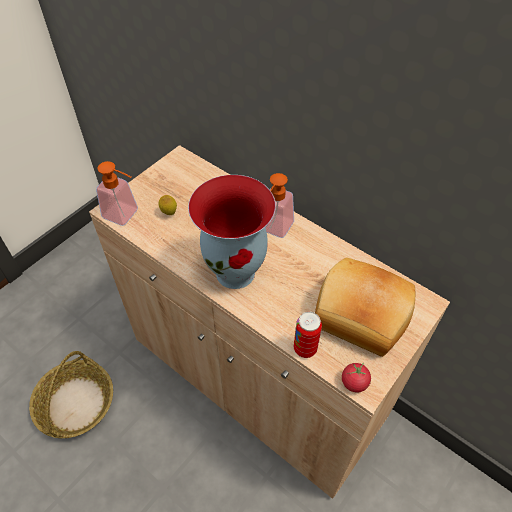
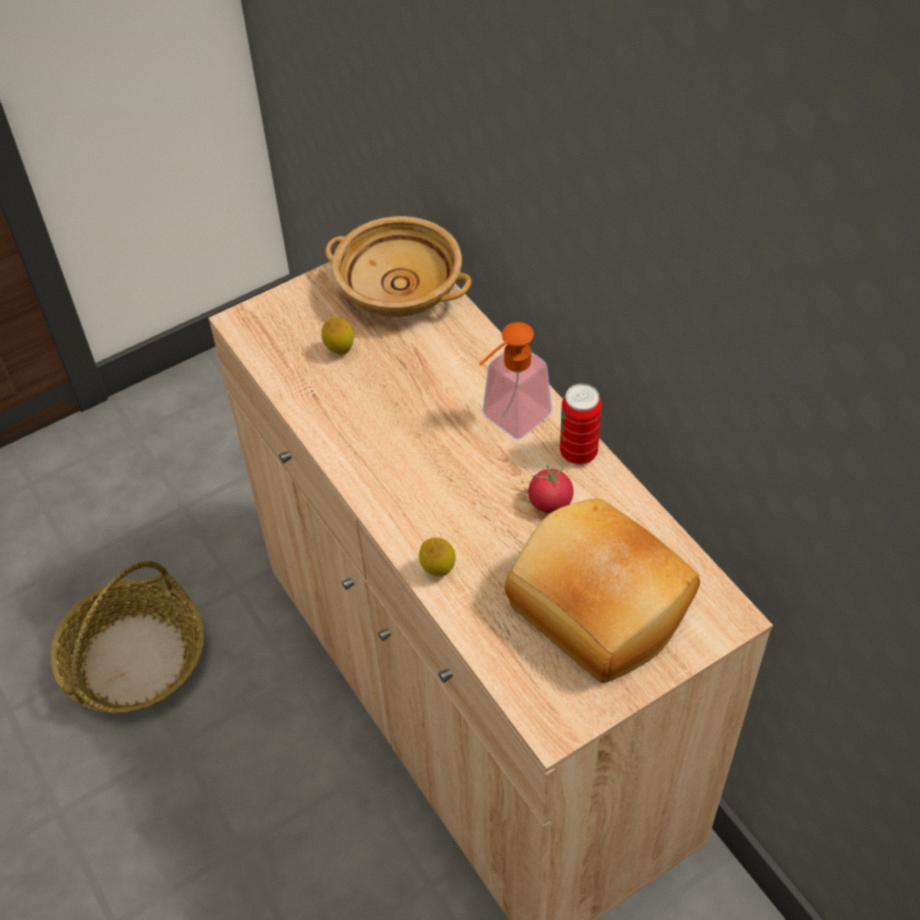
camera: 20 degrees right, 0 degrees up
(125, 216) = (265, 339): soap dispenser -> none
(188, 176) = (398, 290): none -> beige bowl
(236, 272) = (415, 480): vase -> none
(269, 318) = (438, 571): none -> lemon
(305, 348) = (478, 636): can -> can (578, 452)
(354, 382) = (537, 711): tomato -> tomato (550, 502)

